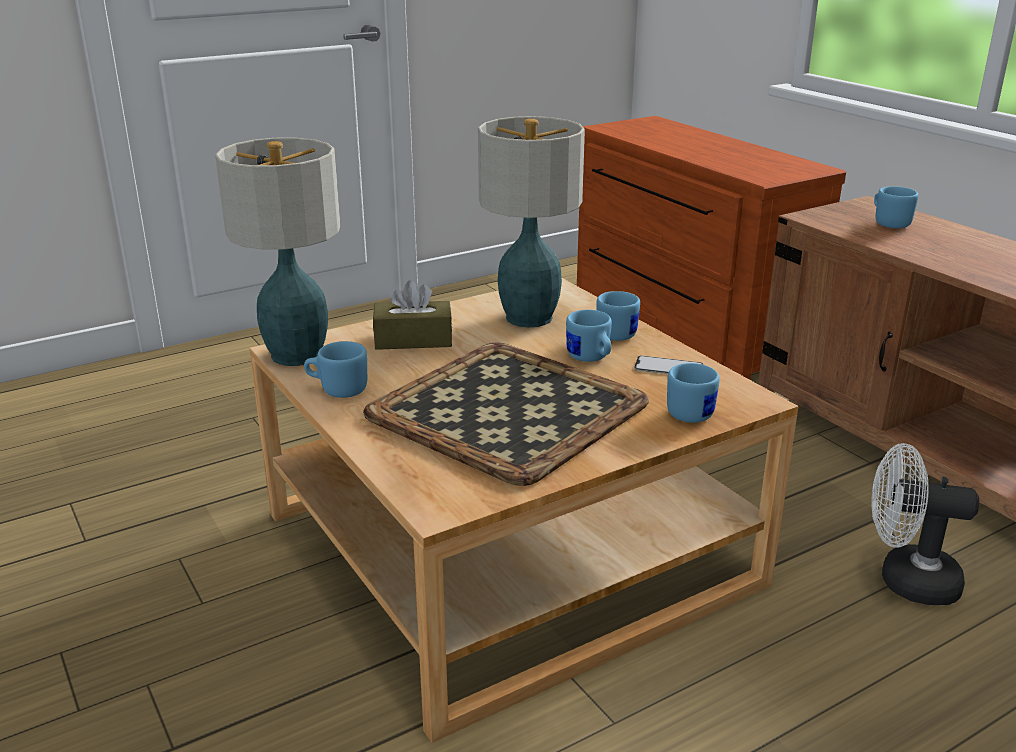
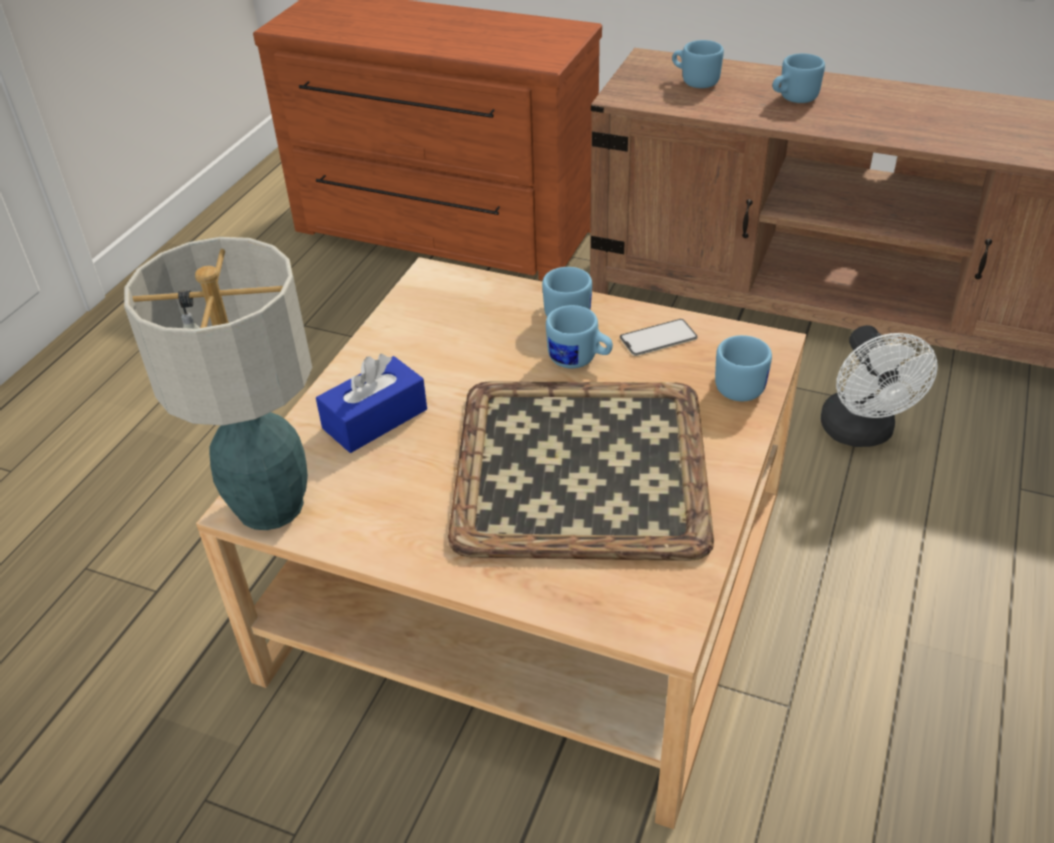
camera: 35 degrees left, 15 degrees up
(337, 390) = (380, 532): blue mug -> blue mug (793, 99)
(413, 340) = (375, 419): brown tissue box -> blue tissue box
(529, 318) = (459, 332): table lamp -> none
(906, 580) = (861, 433): white fan -> white fan turned 75 degrees counterclockwise

